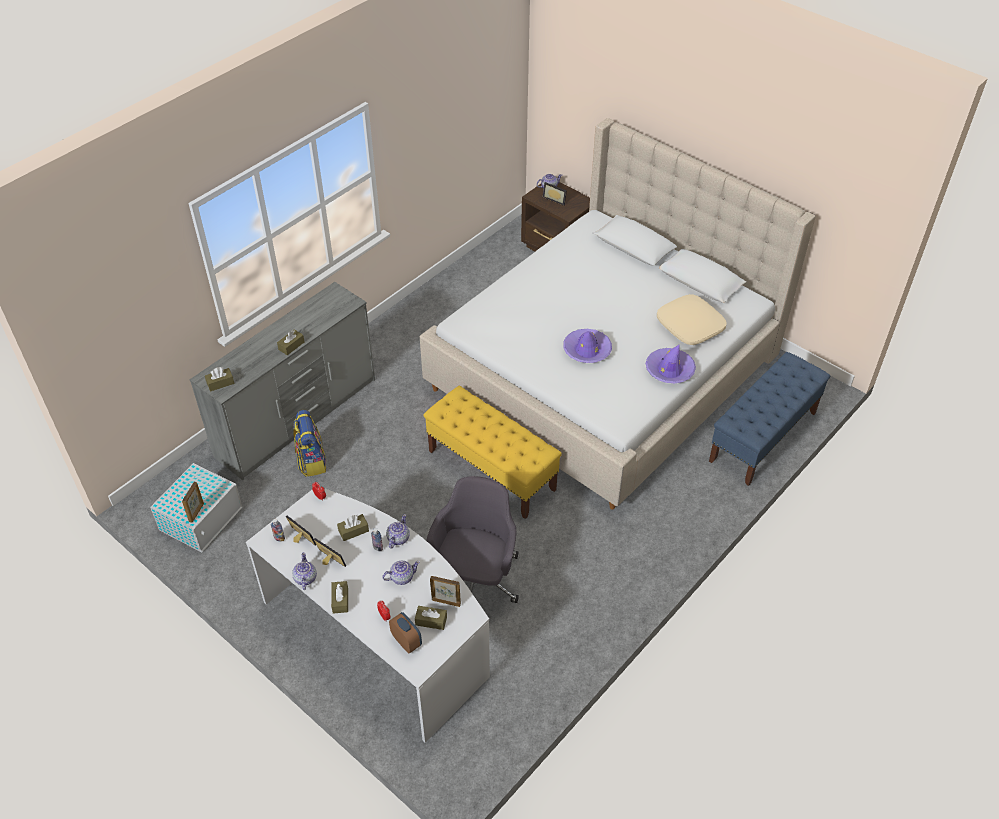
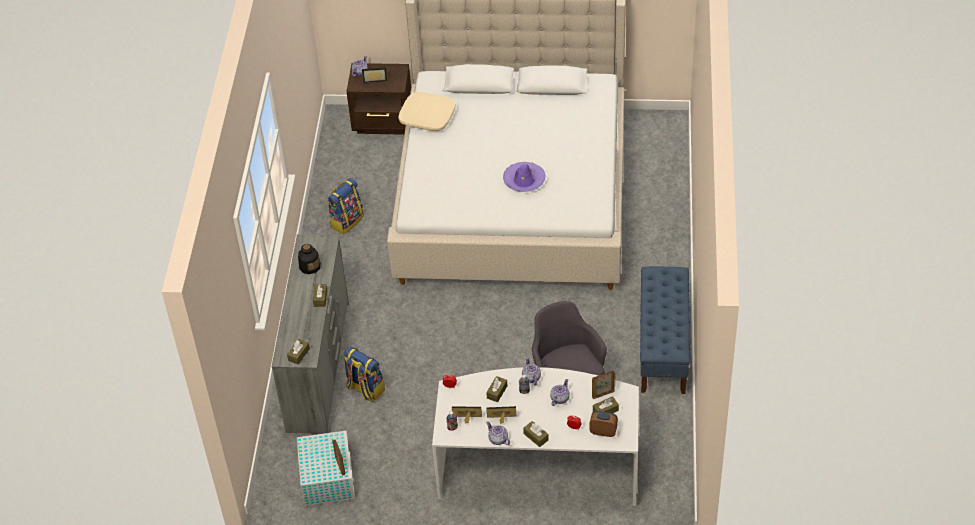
camera: 35 degrees left, 0 degrees up
(314, 314) = (310, 266): none -> bottle
(444, 311) = (346, 221): none -> backpack
(492, 470) = (504, 314): yellow bench -> none
(669, 370) = (593, 162): purple hat -> none
(690, 326) = (577, 123): beige pillow -> beige pillow (427, 117)
(763, 437) = (664, 180): blue bench -> blue bench (663, 347)

